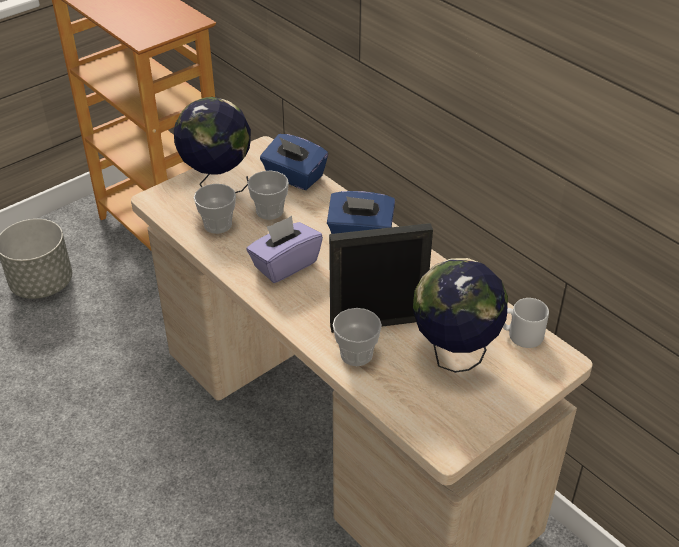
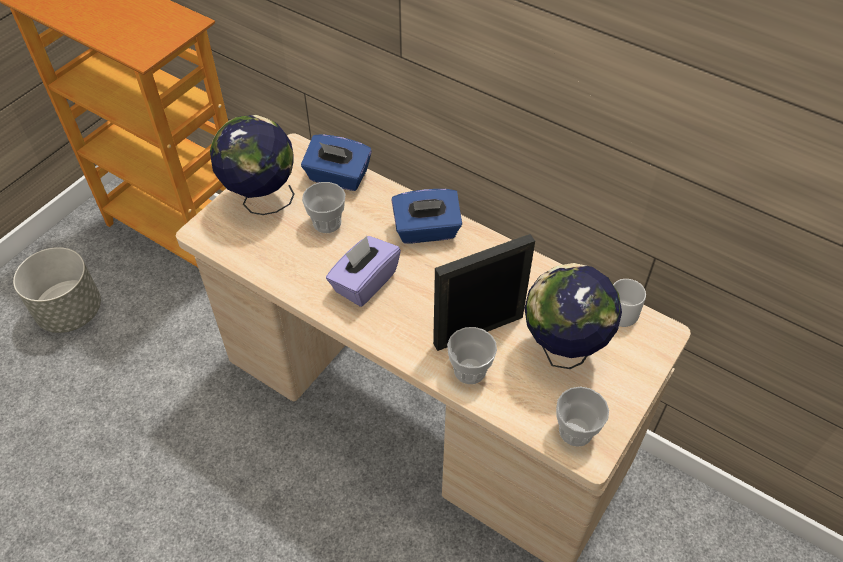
camera: 15 degrees left, 10 degrees up
(218, 225) = (279, 249): cup -> cup (575, 431)

